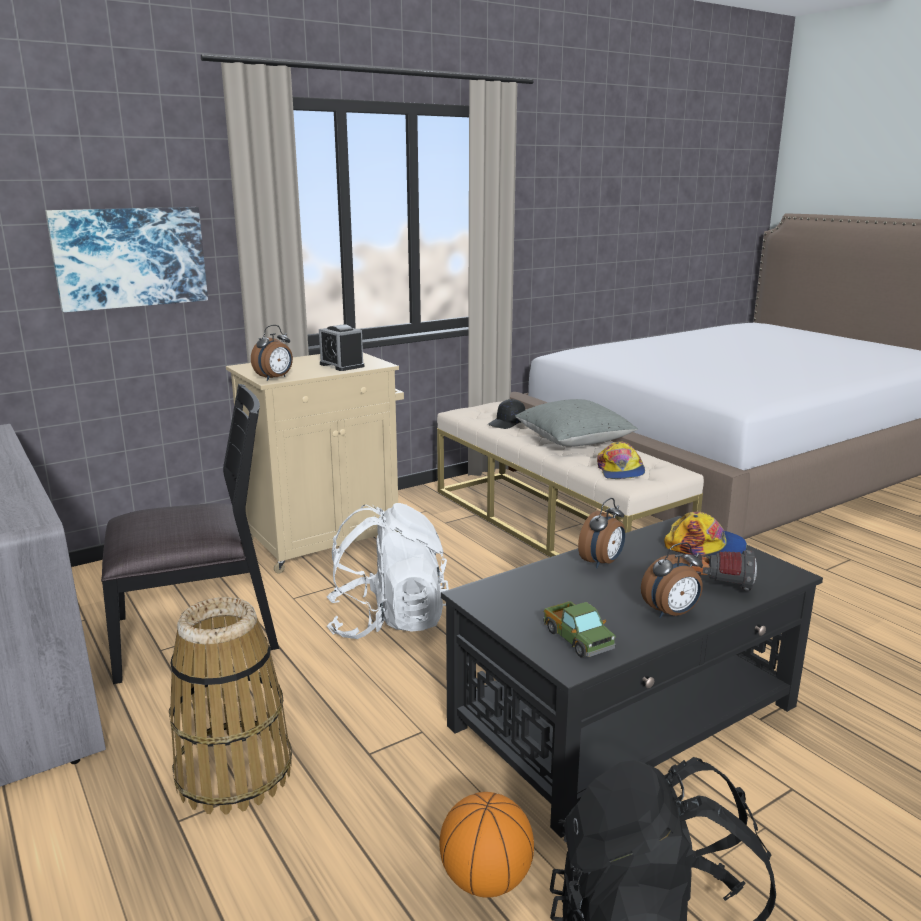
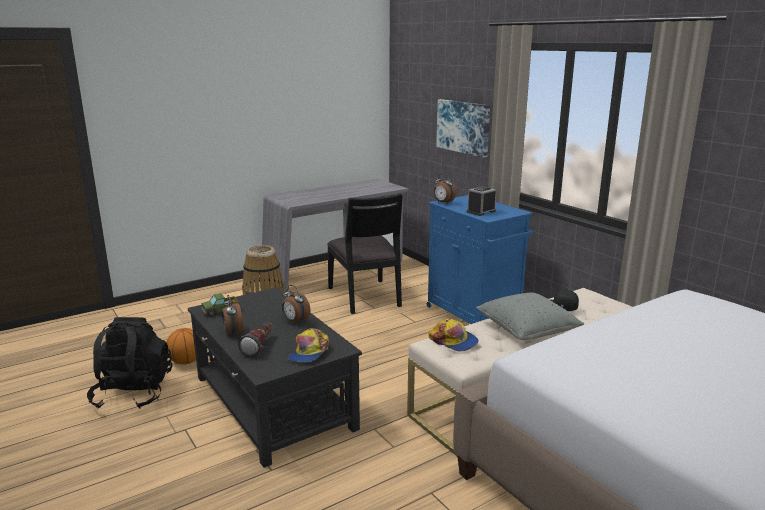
camera: 90 degrees right, 0 degrees up
(326, 540) = (474, 315): beige cabinet -> blue cabinet
(388, 621) = (376, 337): white backpack -> none
(620, 471) = (454, 341): cap -> cap turned 135 degrees counterclockwise

